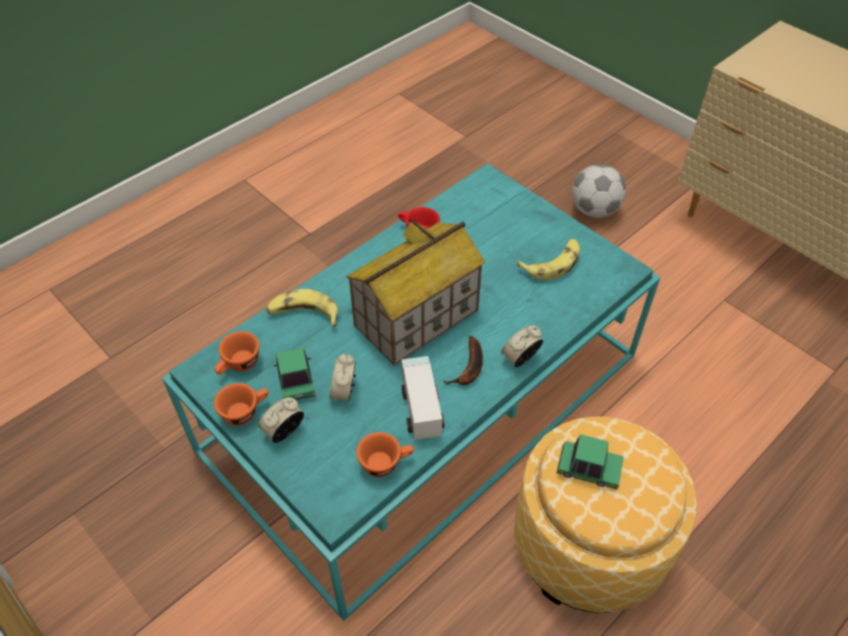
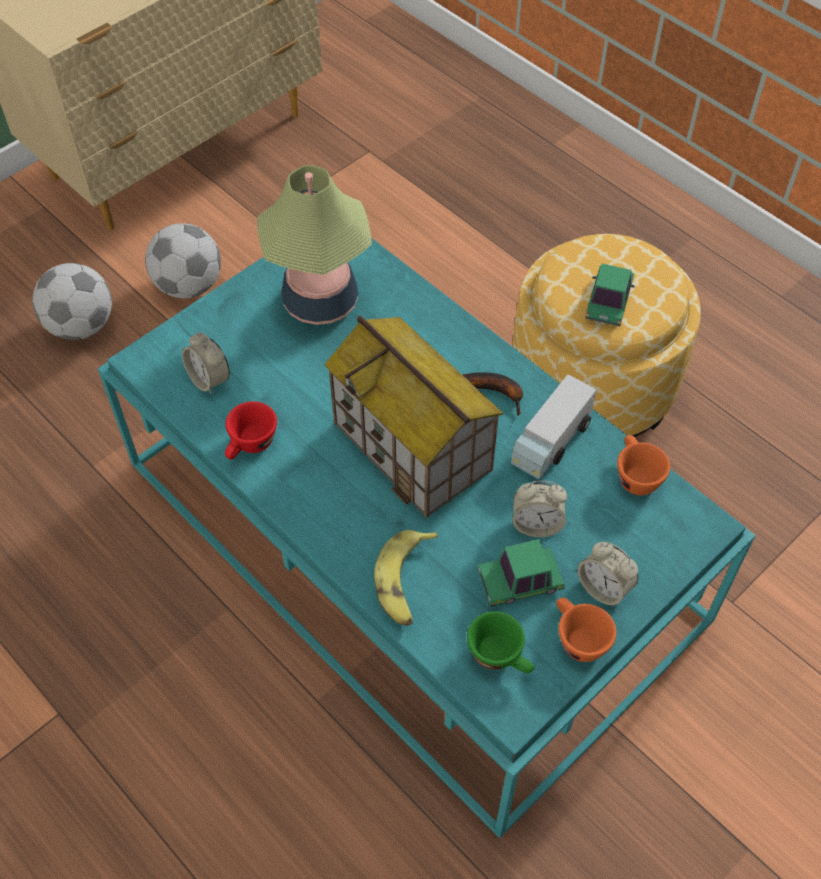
camera: 90 degrees left, 5 degrees up
(239, 365) = (501, 657): orange cup -> green cup
(421, 405) = (550, 441): toy truck -> toy truck turned 45 degrees counterclockwise
(520, 359) = (476, 342): alarm clock -> alarm clock (209, 379)
(552, 263) = (320, 300): banana -> table lamp
(644, 262) = (189, 285): none -> football

